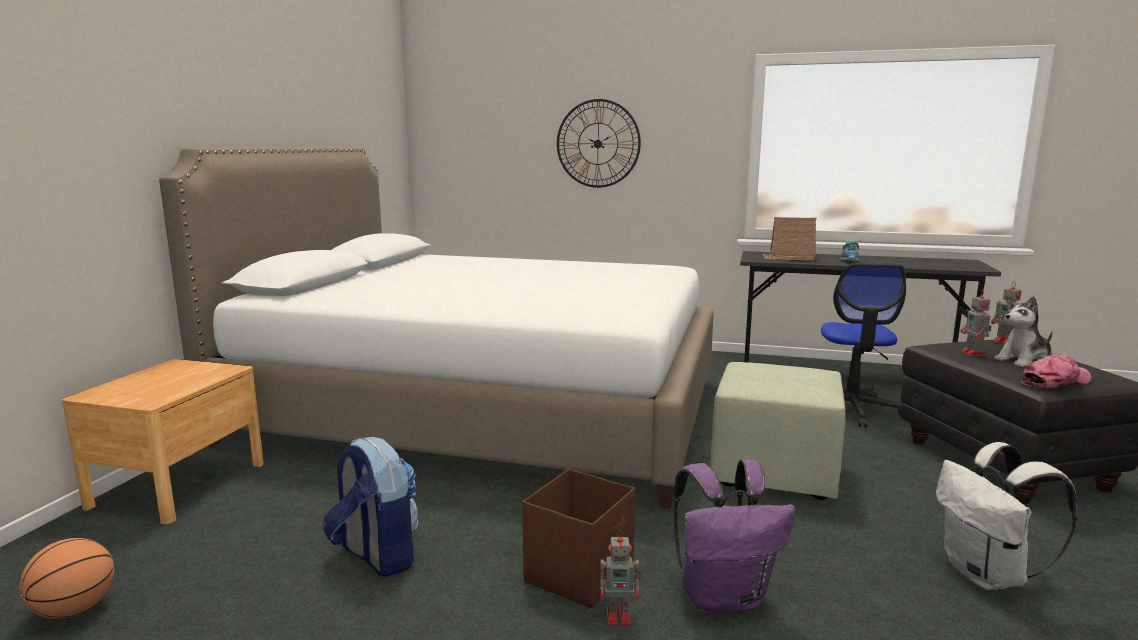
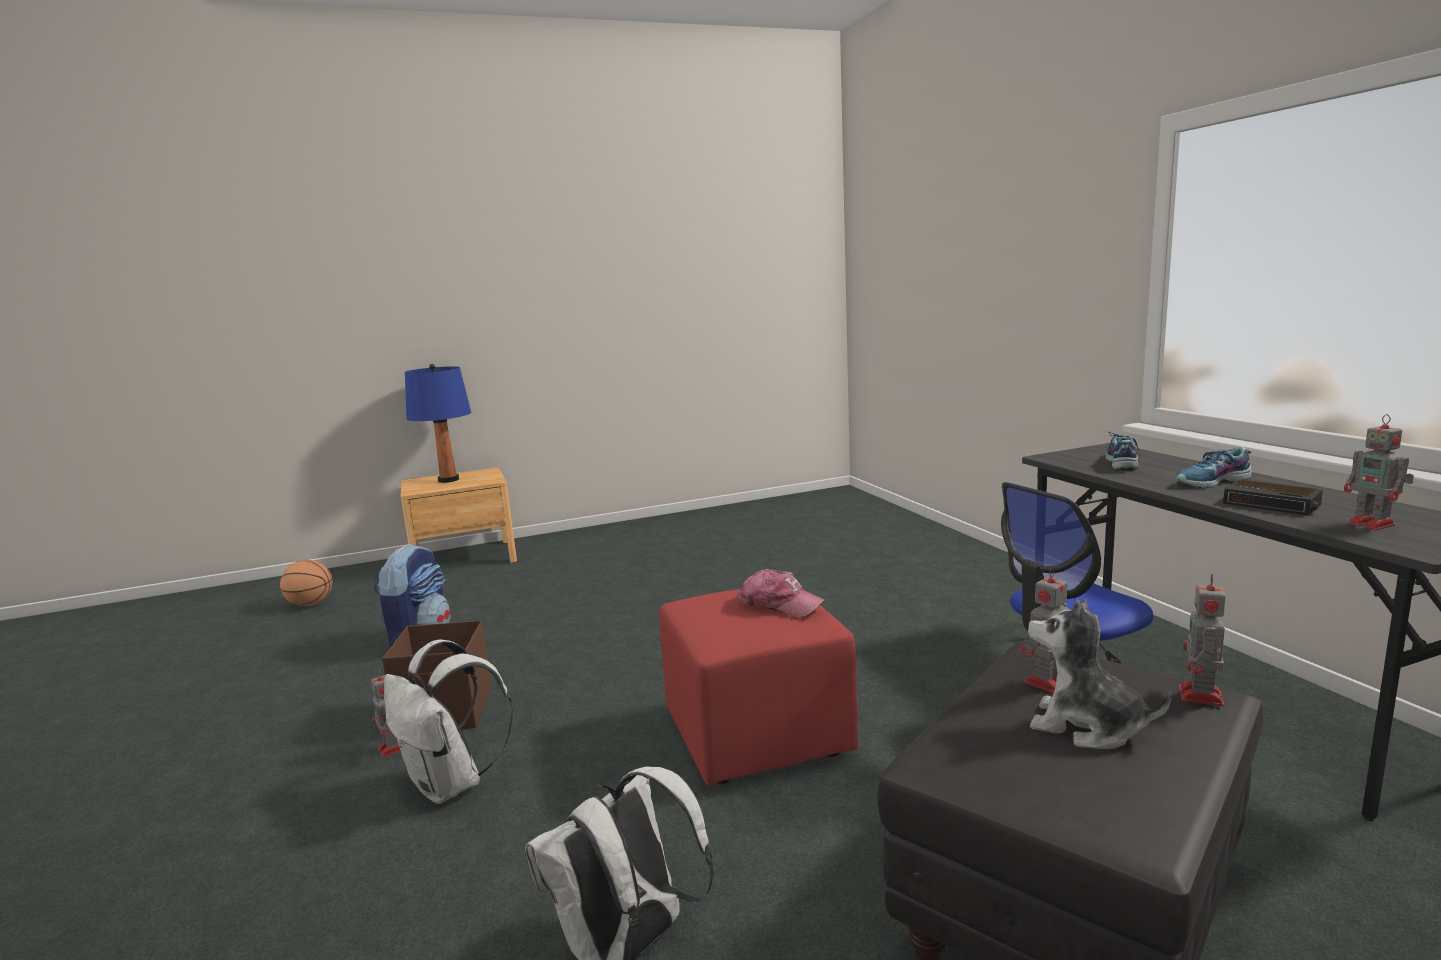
camera: 55 degrees right, 0 degrees up
(153, 382) = (448, 480): none -> blue table lamp
(484, 410) = (705, 573): white bed -> none
(598, 143) = (984, 274): wall clock -> none
(723, 597) = (451, 785): purple backpack -> white backpack
(772, 472) = (755, 734): green ottoman -> red ottoman
(788, 257) = (1121, 462): toy house -> shoe
(898, 263) = (1273, 504): none -> alarm clock
(945, 264) = (1373, 525): none -> toy robot
(1054, 381) = (984, 765): cap -> cap (779, 604)

